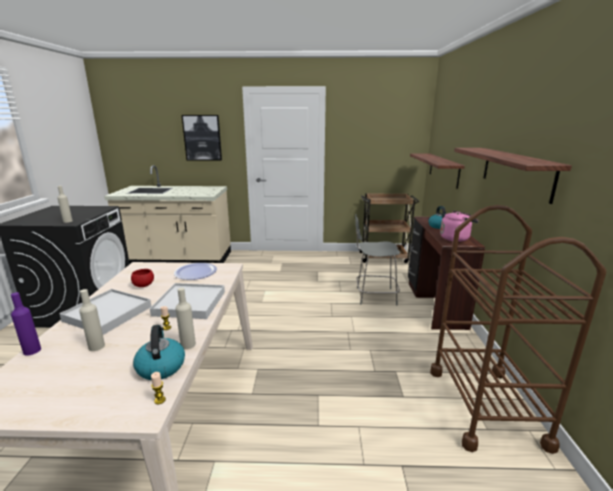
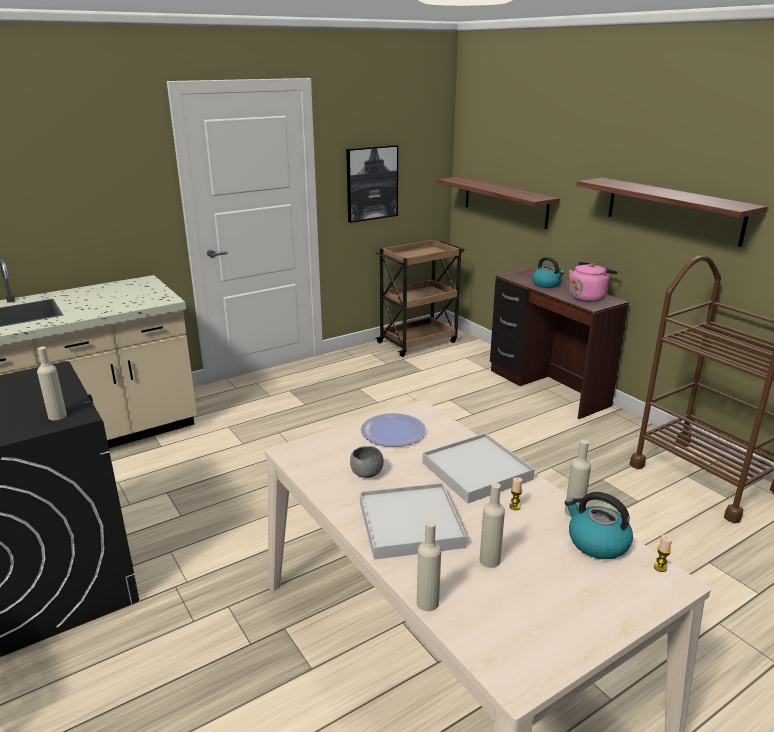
camera: 35 degrees left, 5 degrees up
(32, 350) = (427, 603): purple bottle -> beige bottle
(144, 285) = (366, 473): red bowl -> grey bowl
(202, 138) = (94, 187): picture -> picture (371, 183)
(374, 296) = (473, 400): grey chair -> none

